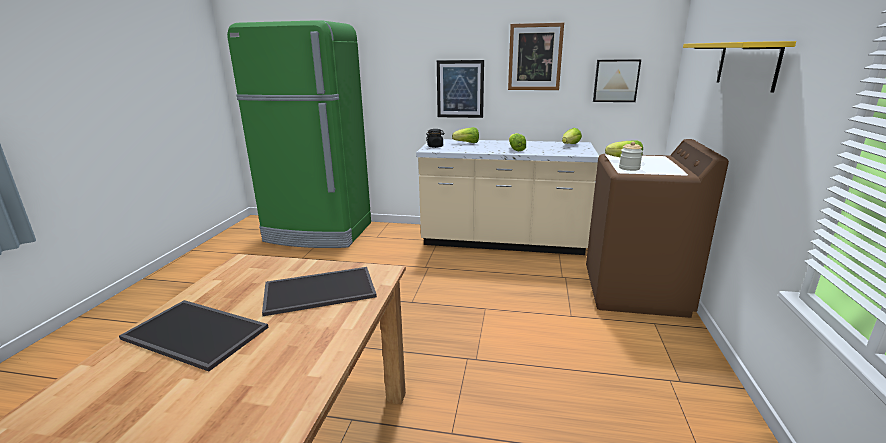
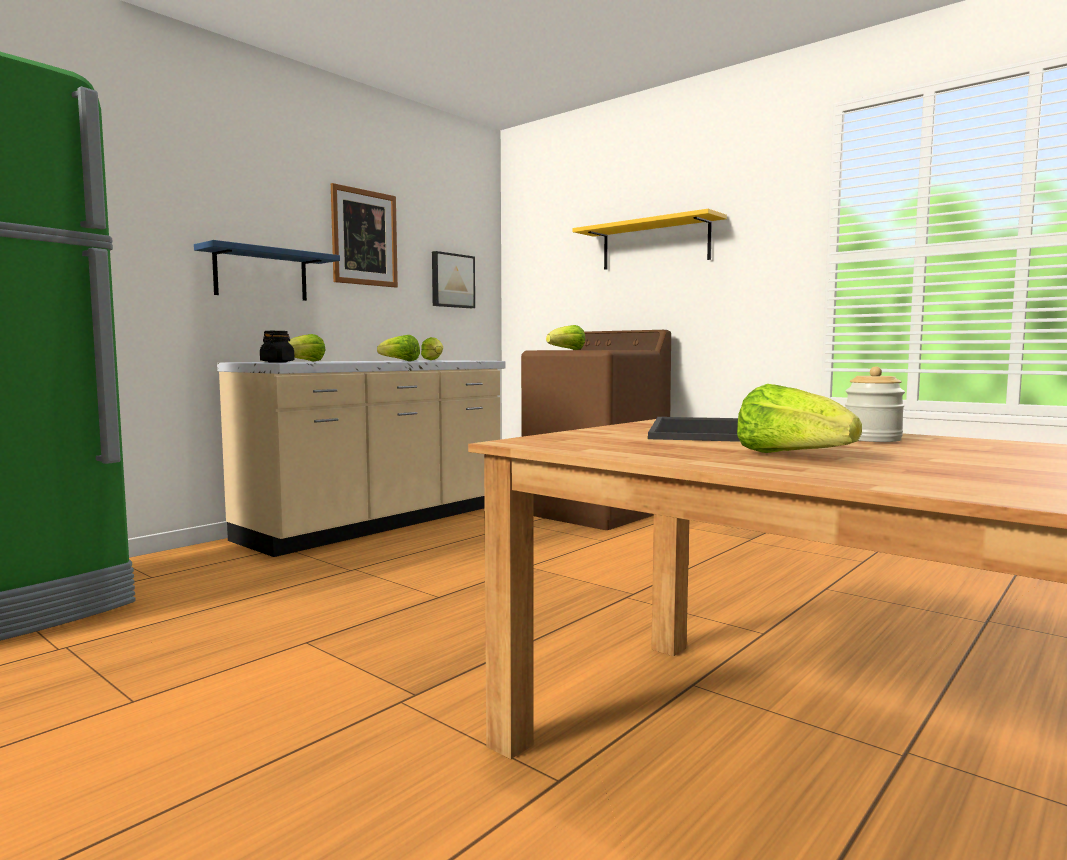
camera: 60 degrees left, 15 degrees down
(198, 332) = (790, 455): tray -> lettuce
(460, 89) = (261, 274): picture -> blue shelf
(629, 168) = (597, 349): jar -> jar (872, 439)

